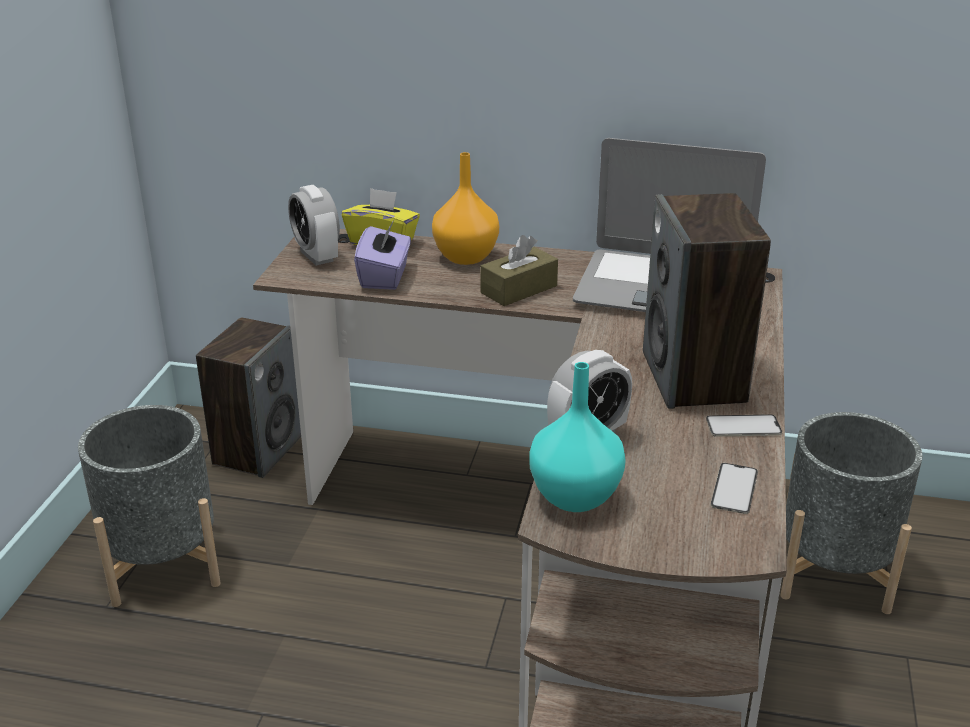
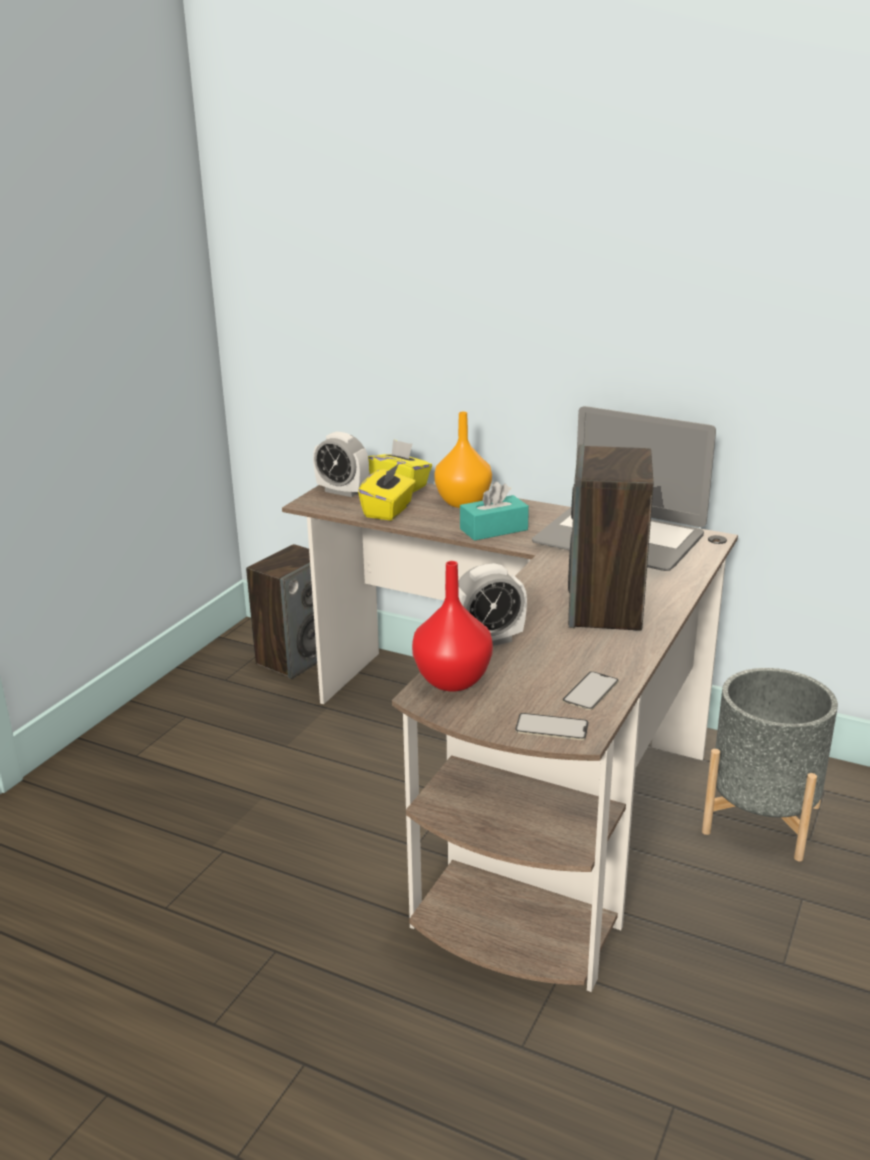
camera: 15 degrees right, 5 degrees down
(163, 563) = (190, 731): grey planter -> none
(317, 256) = (342, 491): alarm clock -> alarm clock turned 45 degrees counterclockwise
(385, 277) = (388, 511): purple tissue box -> yellow tissue box
(519, 289) = (494, 529): brown tissue box -> turquoise tissue box
(573, 496) = (451, 680): turquoise vase -> red vase
(743, 426) = (627, 647): phone -> phone (551, 727)

